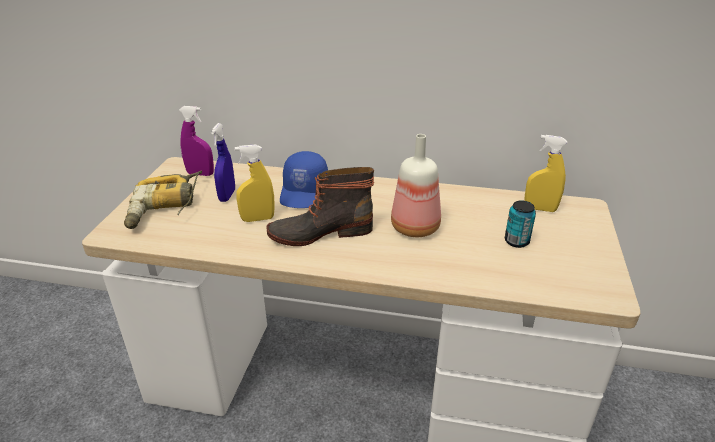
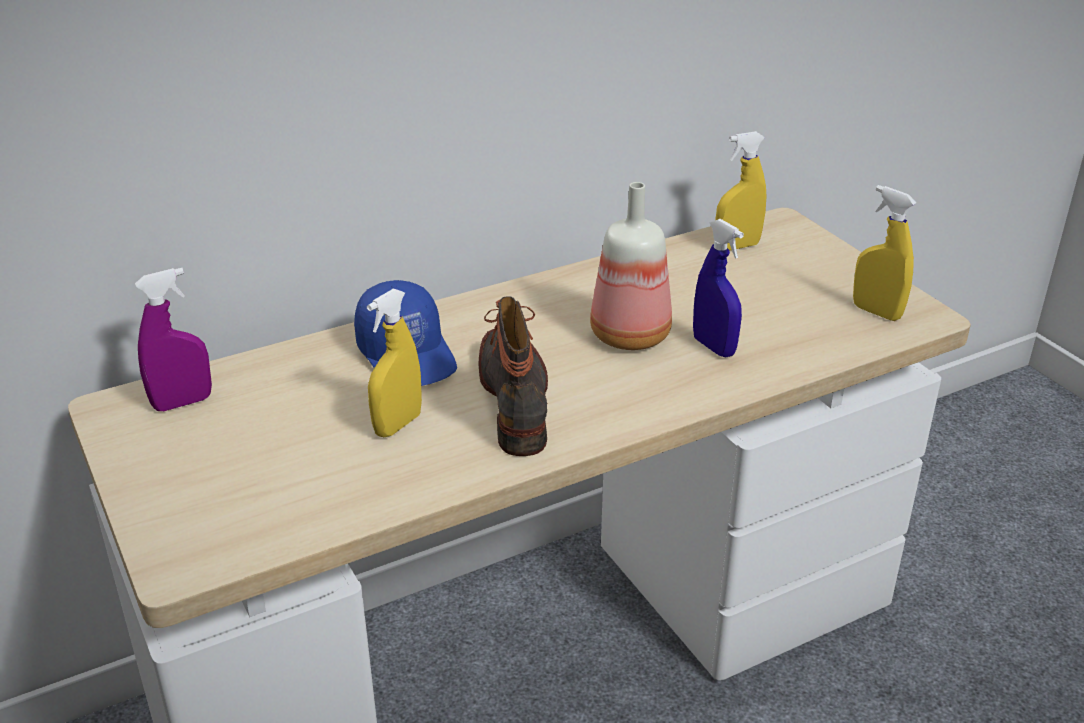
camera: 40 degrees left, 0 degrees up
(166, 207) = (212, 480): power drill -> none
(227, 196) = (291, 415): blue spray bottle -> blue spray bottle (714, 347)
(320, 232) = (517, 399): boot -> boot turned 135 degrees clockwise
(516, 241) = (764, 298): can -> none
(578, 279) = (876, 312): none -> yellow spray bottle

